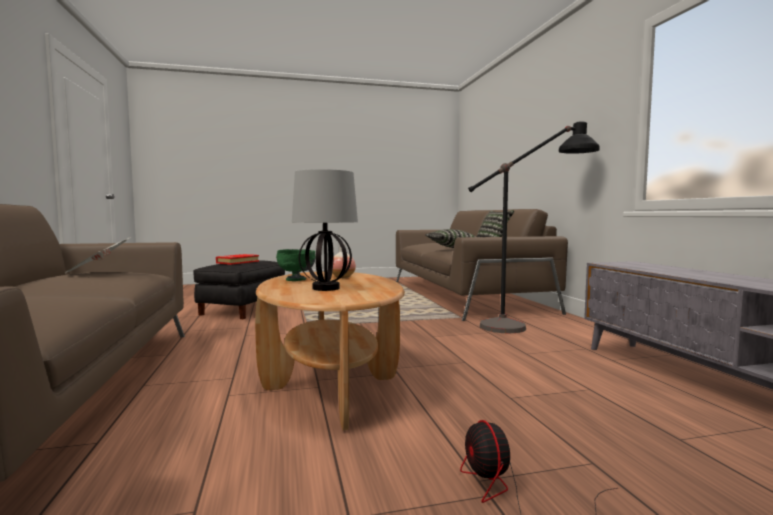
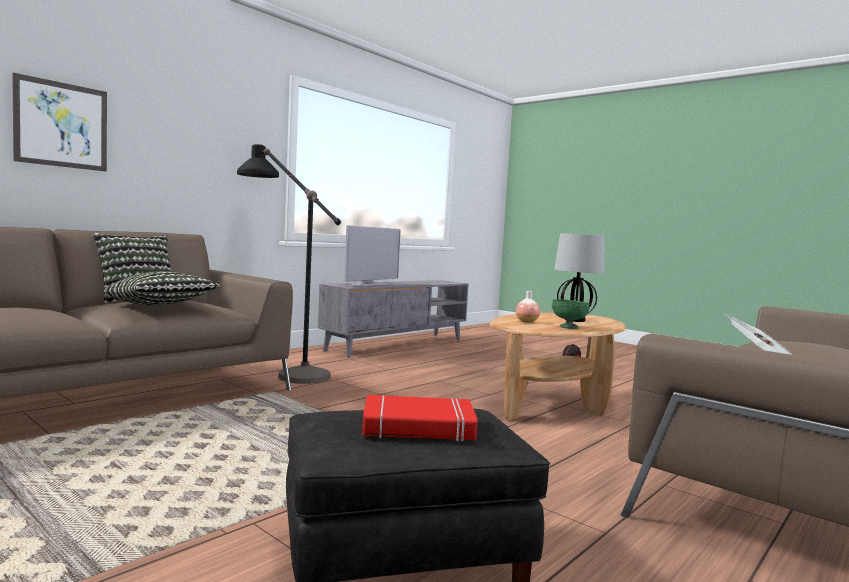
camera: 125 degrees left, 0 degrees up
(520, 152) = (61, 125): none -> picture
(661, 268) = (370, 284): none -> television

